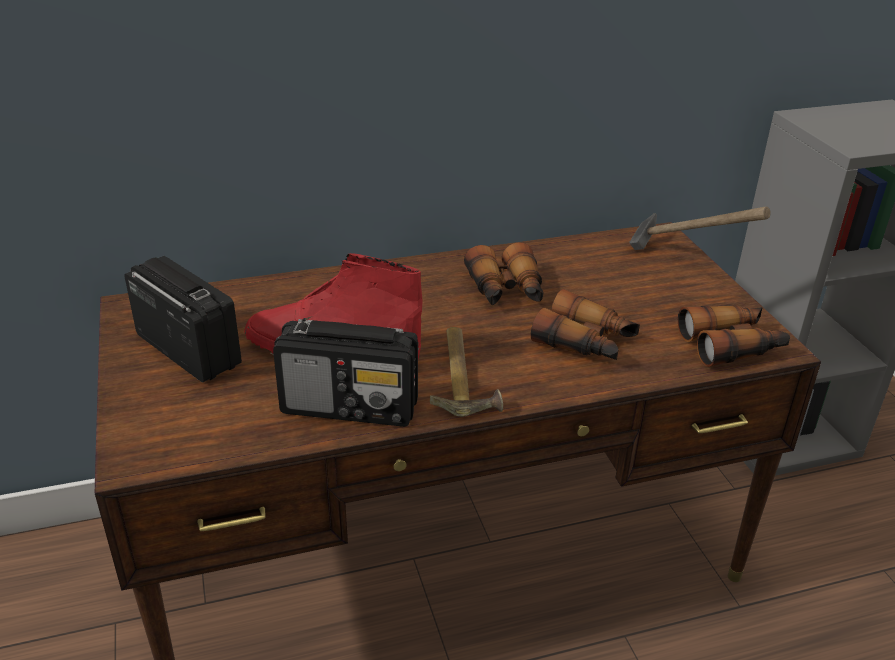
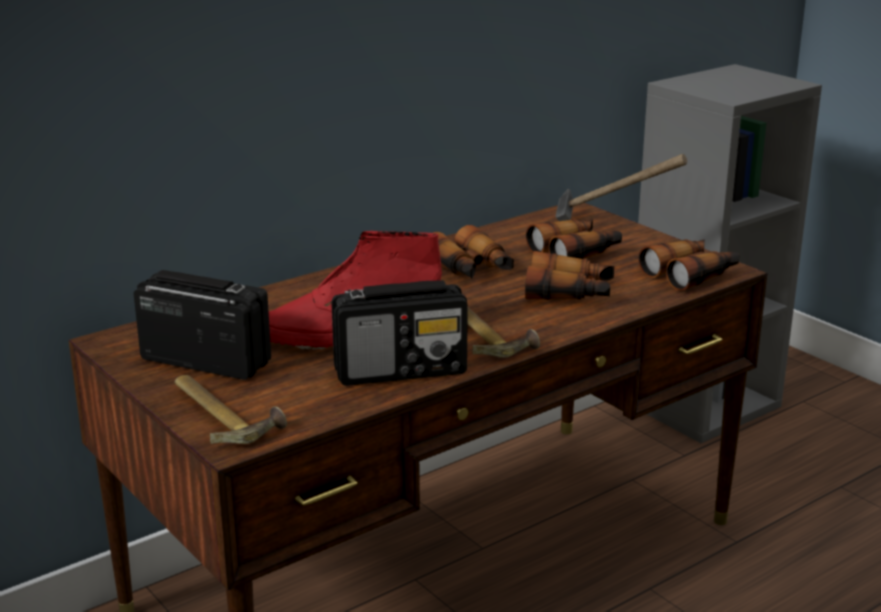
camera: 20 degrees left, 10 degrees down
(152, 421) = (222, 414): none -> hammer
(626, 289) = (576, 252): none -> binoculars

